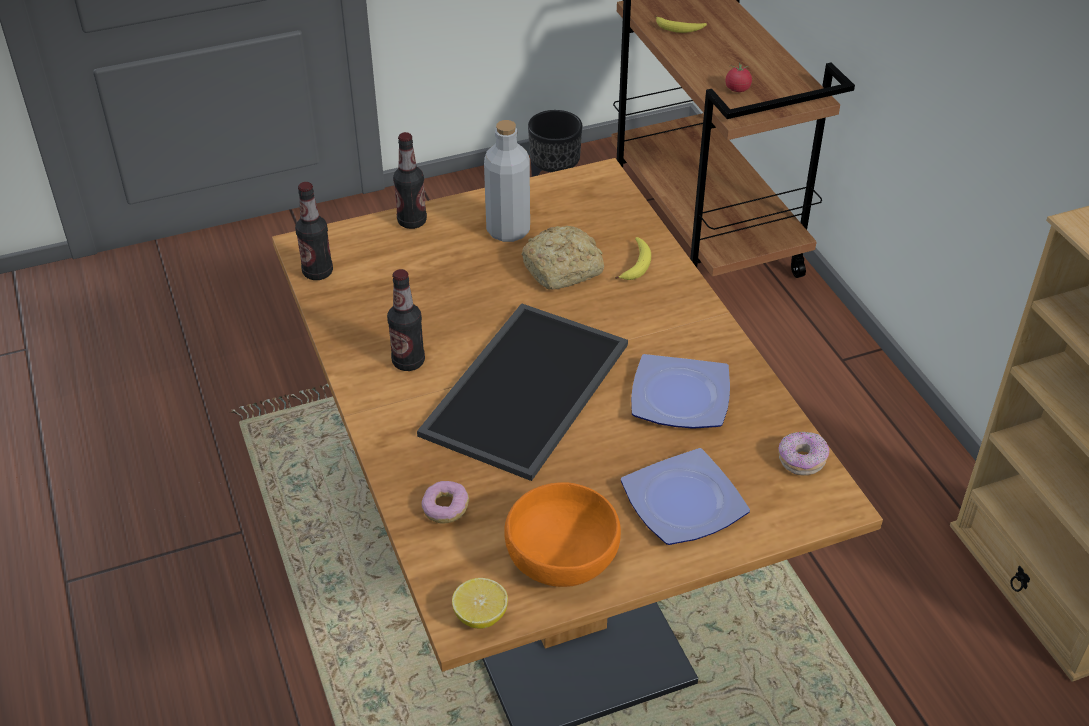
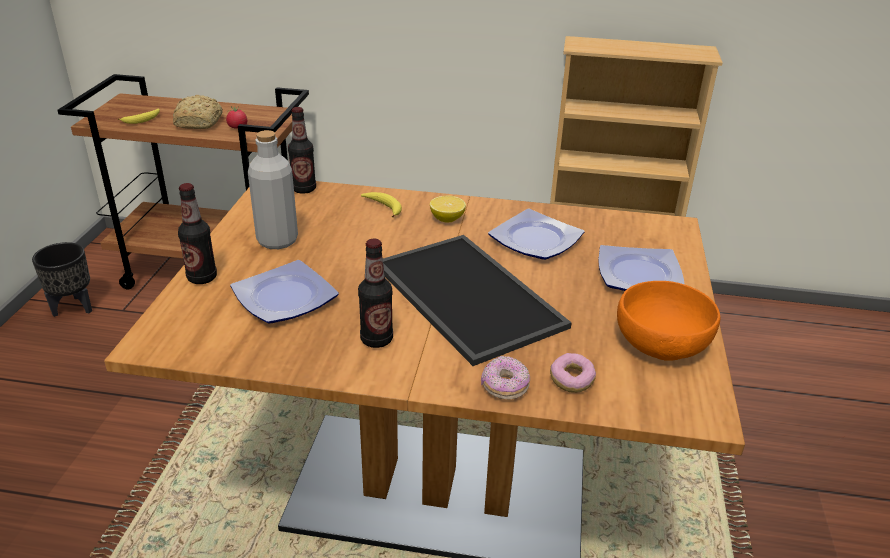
camera: 60 degrees left, 10 degrees down
(318, 272) = (197, 349): bottle -> bottle (304, 189)
(424, 282) = (287, 298): none -> plate
(480, 616) = (703, 404): lemon -> lemon (447, 219)
(564, 269) = (353, 234): bread -> bread (200, 122)
(801, 460) = (630, 222): donut -> donut (504, 387)

